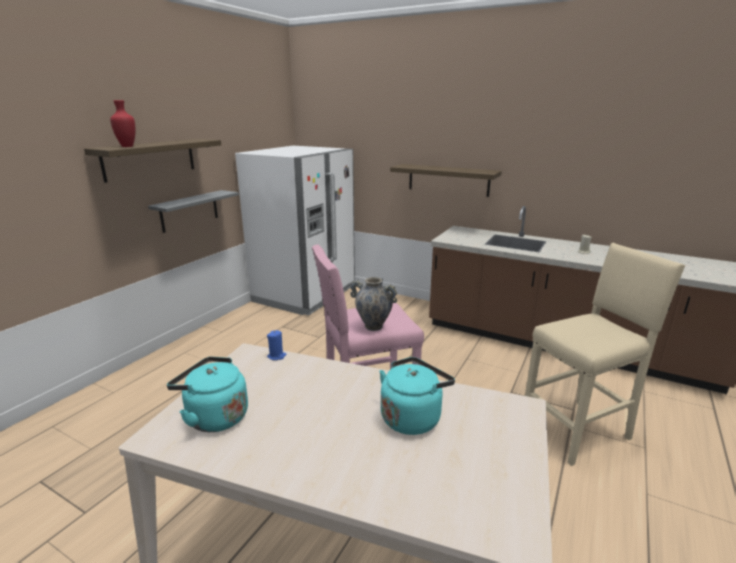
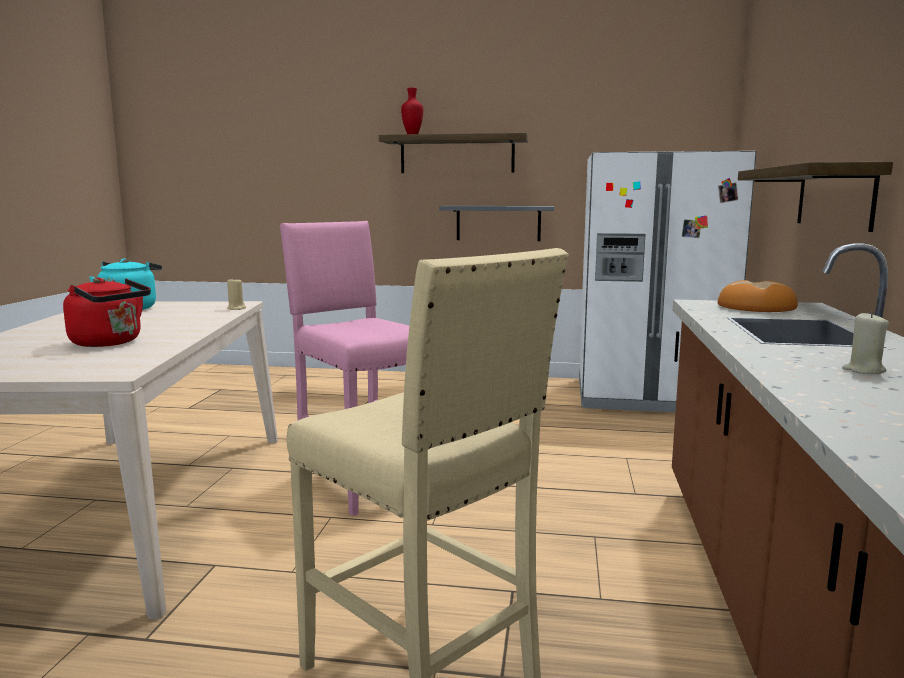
camera: 70 degrees right, 10 degrees down
(277, 356) = (236, 308): blue candle -> beige candle
(373, 326) = (336, 328): vase -> none
(412, 417) = (110, 343): turquoise kettle -> red kettle
(461, 235) = (756, 307): none -> bread

